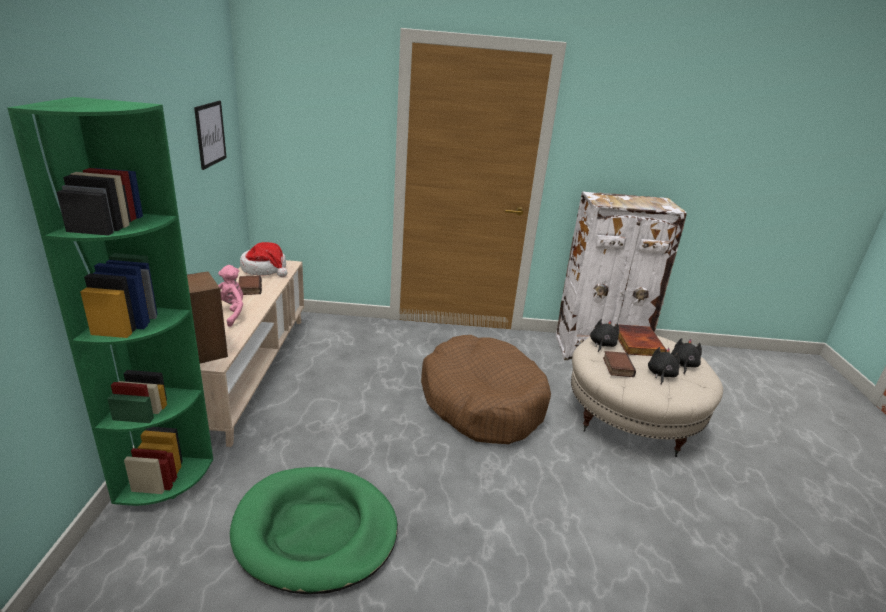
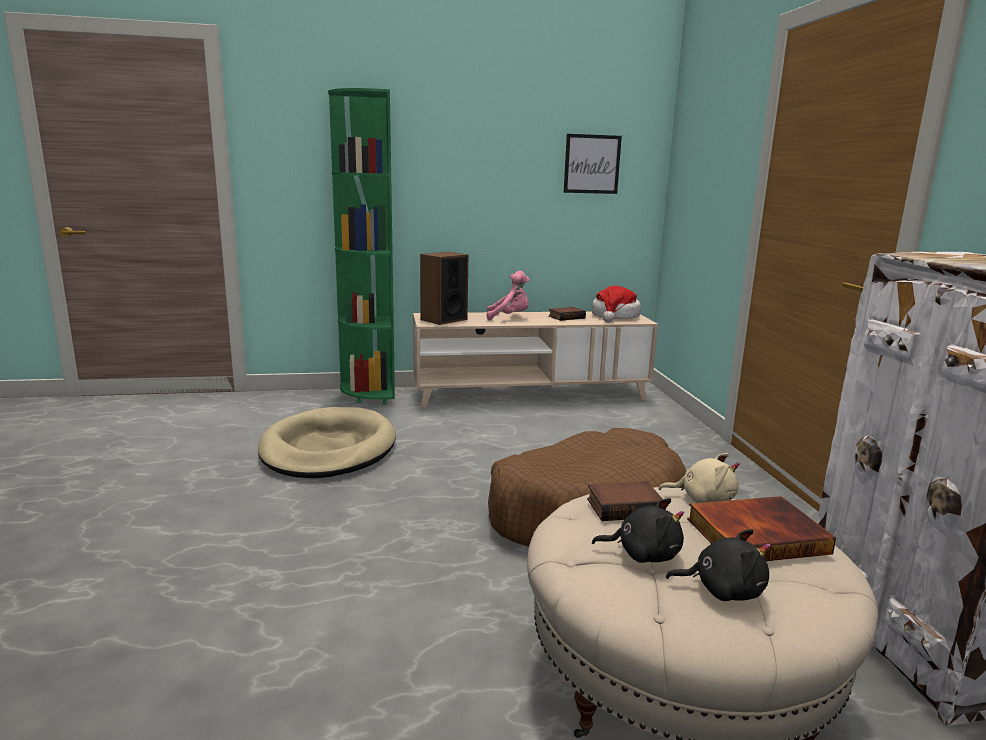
camera: 80 degrees right, 10 degrees down
(315, 532) = (328, 449): green dog bed -> beige dog bed
(602, 344) = (703, 500): black plush toy -> beige plush toy

